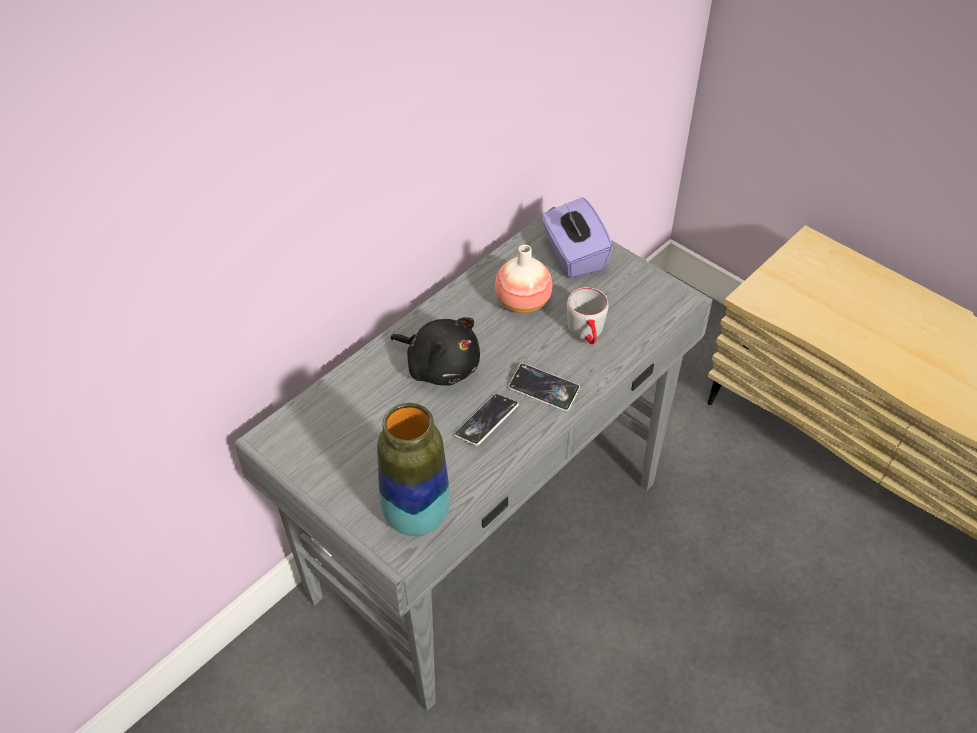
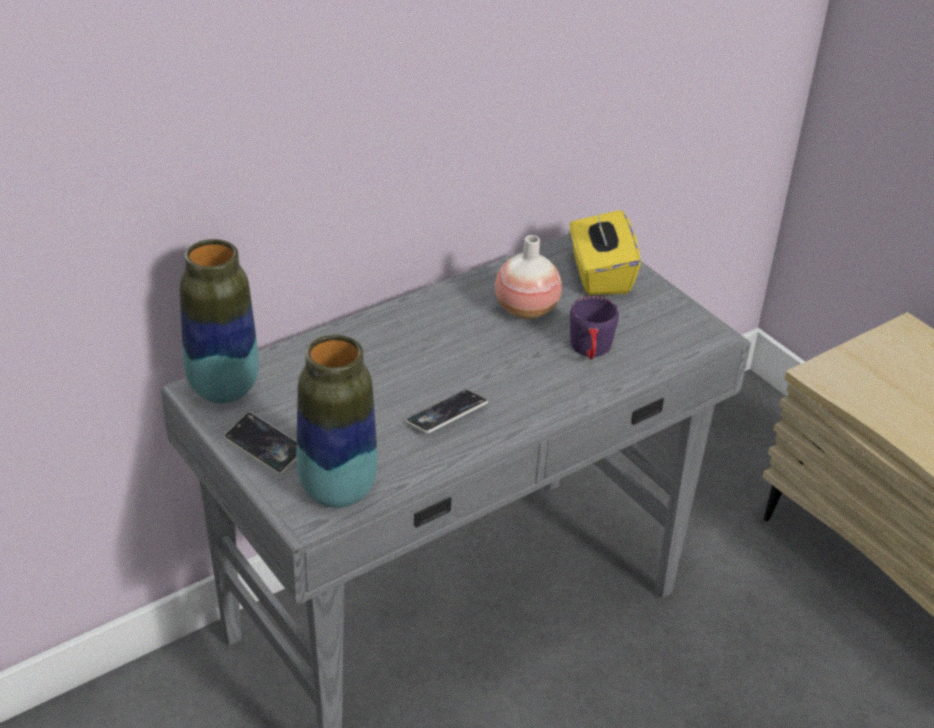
camera: 10 degrees right, 10 degrees down
(289, 433) = (223, 389): none -> vase
(440, 366) = (412, 354): black plush toy -> none
(543, 390) = (522, 396): phone -> phone (264, 447)
(573, 256) = (599, 275): purple tissue box -> yellow tissue box
(587, 334) = (591, 351): grey mug -> purple mug

